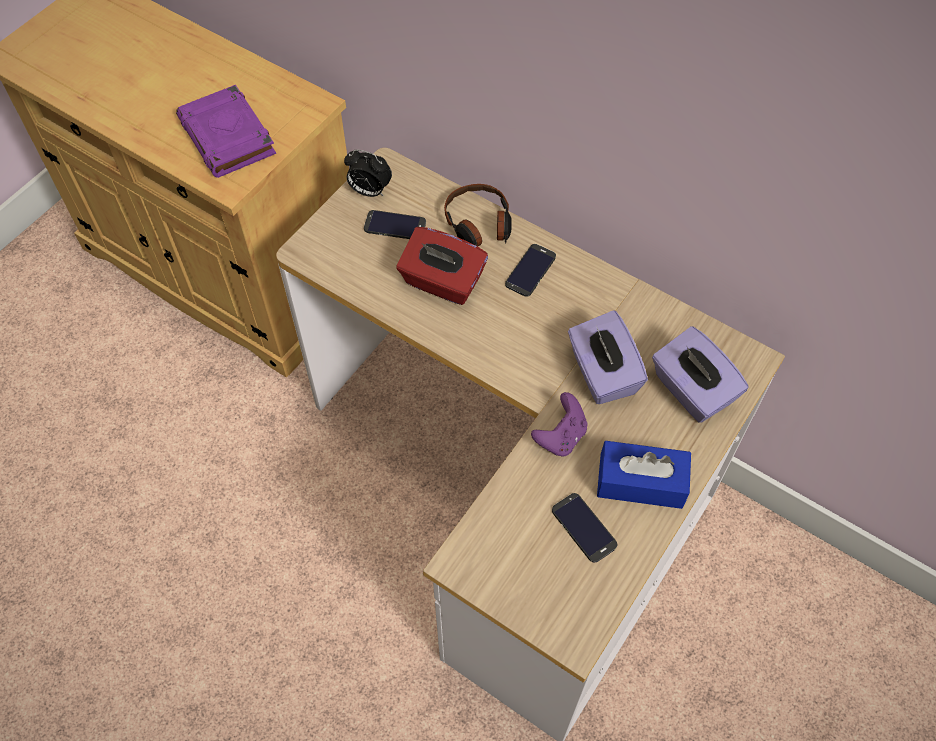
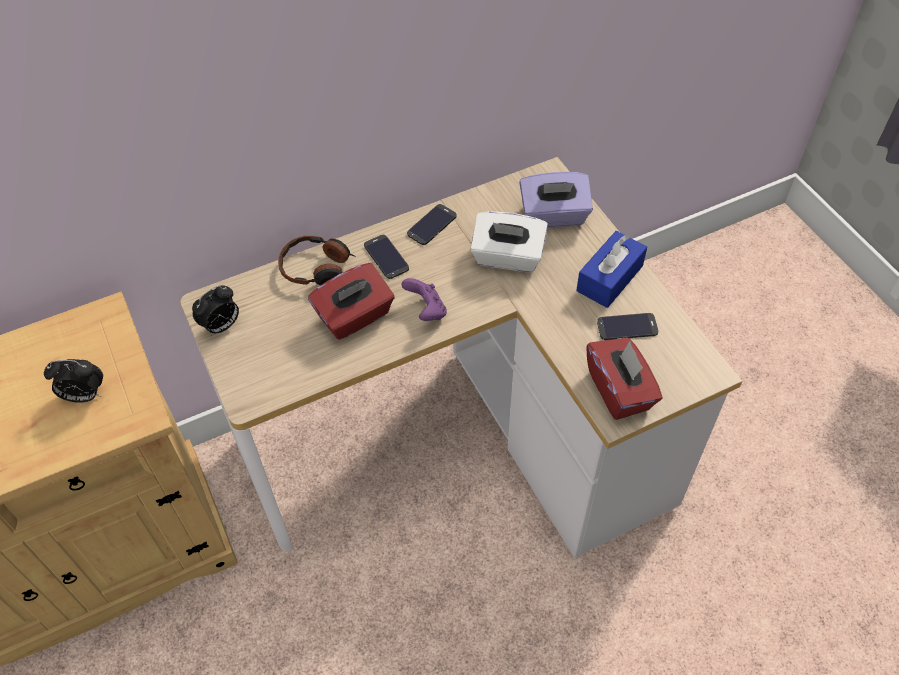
camera: 60 degrees left, 5 degrees down
(228, 137) = (84, 395): purple book -> alarm clock
(395, 226) = (273, 324): phone -> phone (432, 225)
(494, 554) = (619, 390): none -> red tissue box
(560, 436) = (545, 306): purple game controller -> purple game controller (426, 311)
(602, 373) = (507, 258): purple tissue box -> white tissue box

